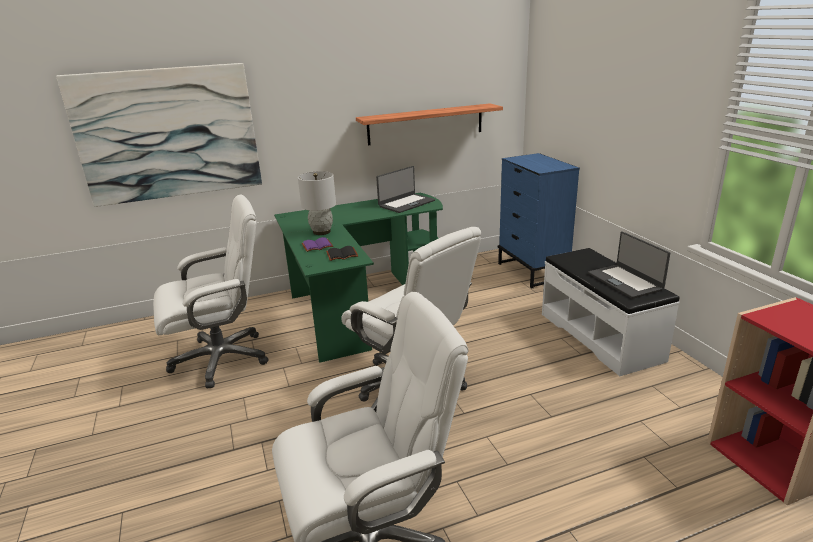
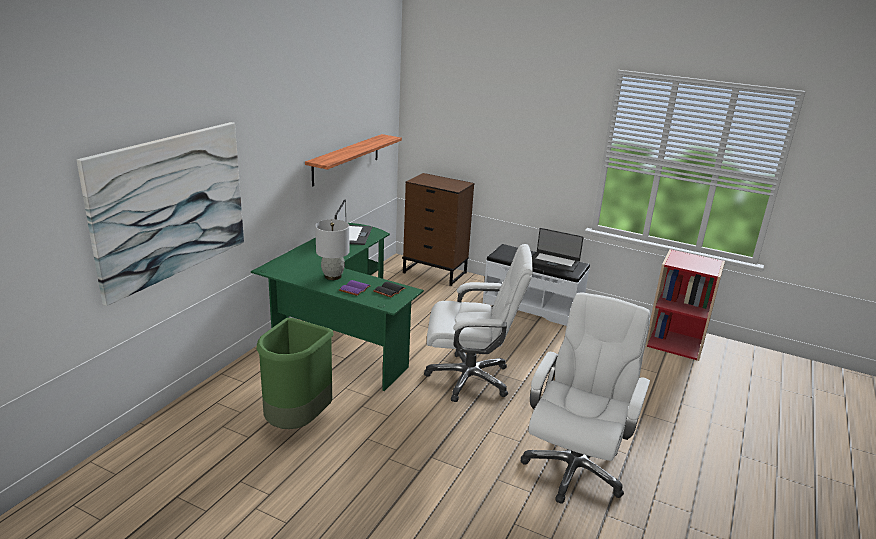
camera: 45 degrees left, 0 degrees up
(222, 358) = (297, 421): white office chair -> green trash can
(532, 272) = (435, 273): blue dresser -> brown dresser

